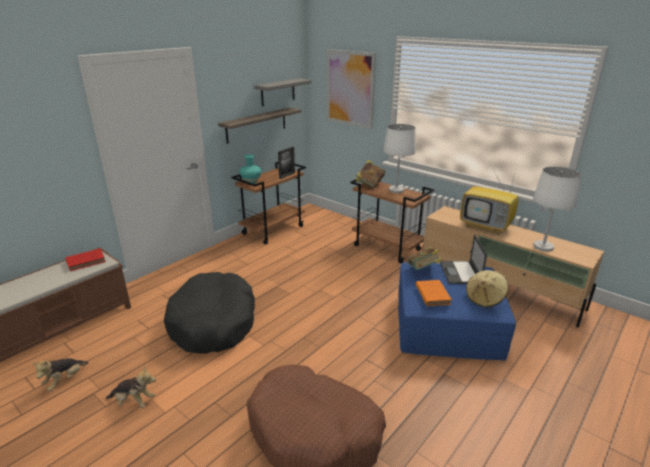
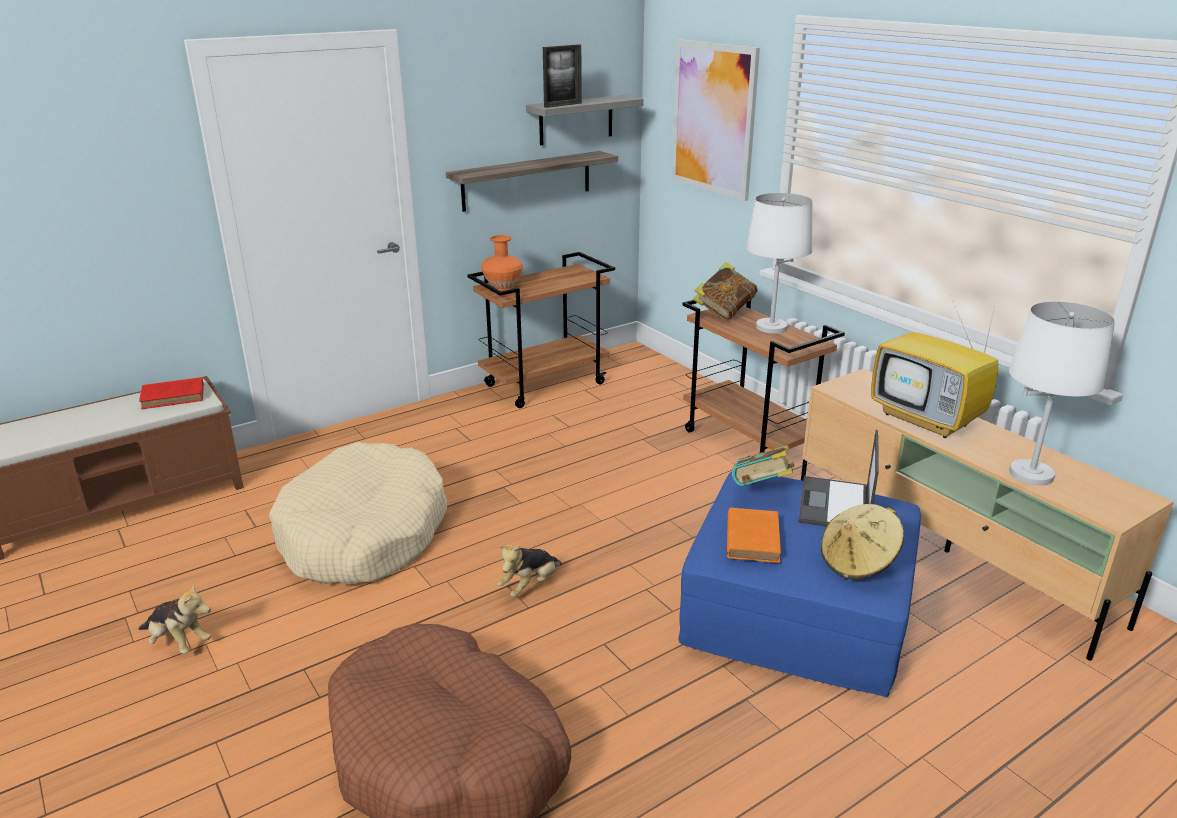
camera: 15 degrees right, 0 degrees up
(65, 380) = (93, 589): plush toy -> plush toy (530, 585)
(213, 323) = (364, 534): black dog bed -> beige dog bed
(251, 181) = (502, 287): turquoise vase -> orange vase
(287, 175) = (575, 282): picture frame -> picture frame (563, 105)

